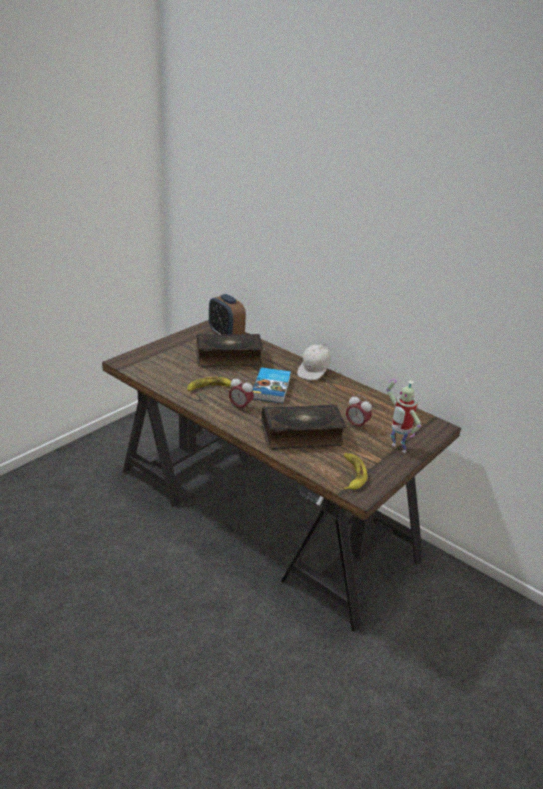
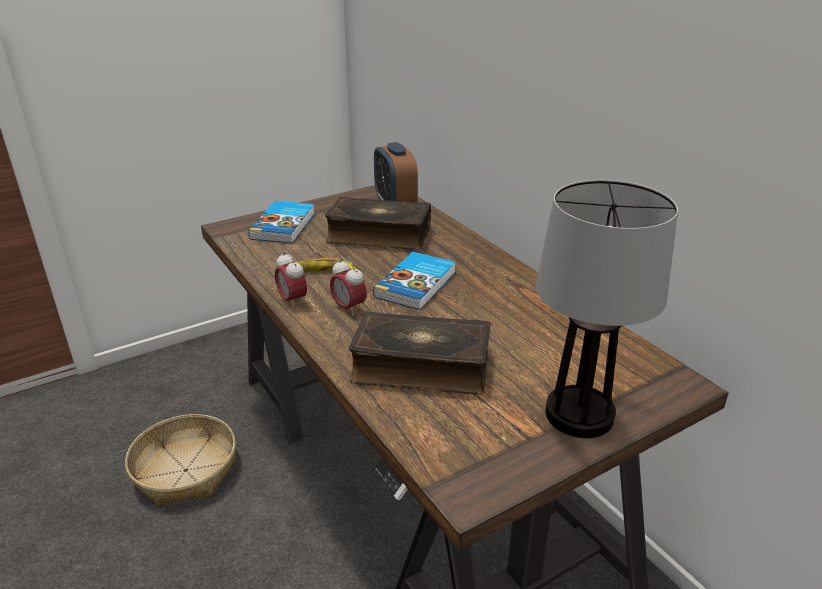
camera: 20 degrees right, 0 degrees up
(109, 534) = (186, 470): none -> basket
(162, 357) = (285, 225): none -> book
(314, 371) = (500, 267): white cap -> none
(352, 474) = (471, 452): banana -> none
(356, 425) = (526, 362): alarm clock -> alarm clock (292, 301)
(396, 448) = (581, 415): toy robot -> table lamp

